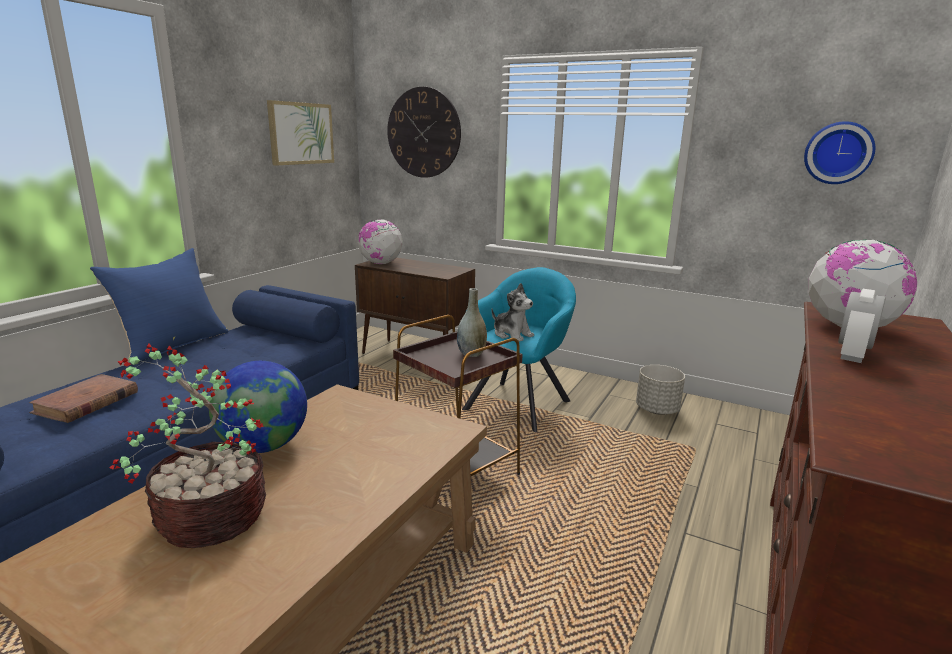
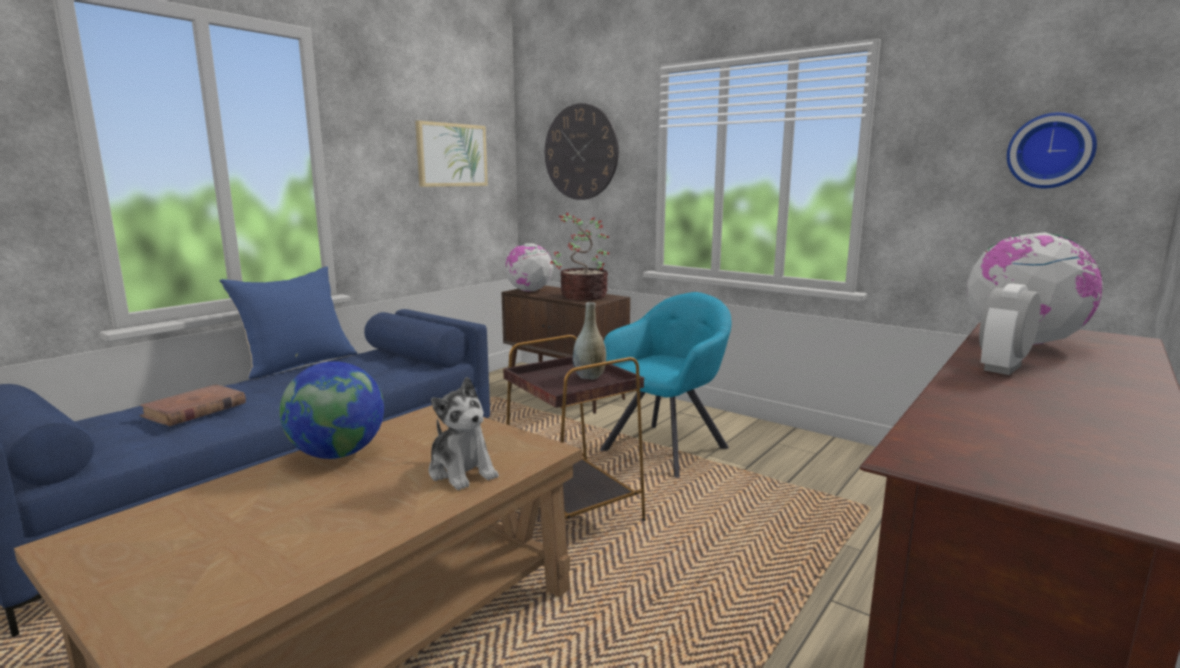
camera: 10 degrees right, 5 degrees down
(208, 518) = (252, 514): potted plant -> potted plant (582, 296)
(512, 334) = (655, 365): plush toy -> plush toy (462, 471)
(656, 410) = (832, 462): grey planter -> none

